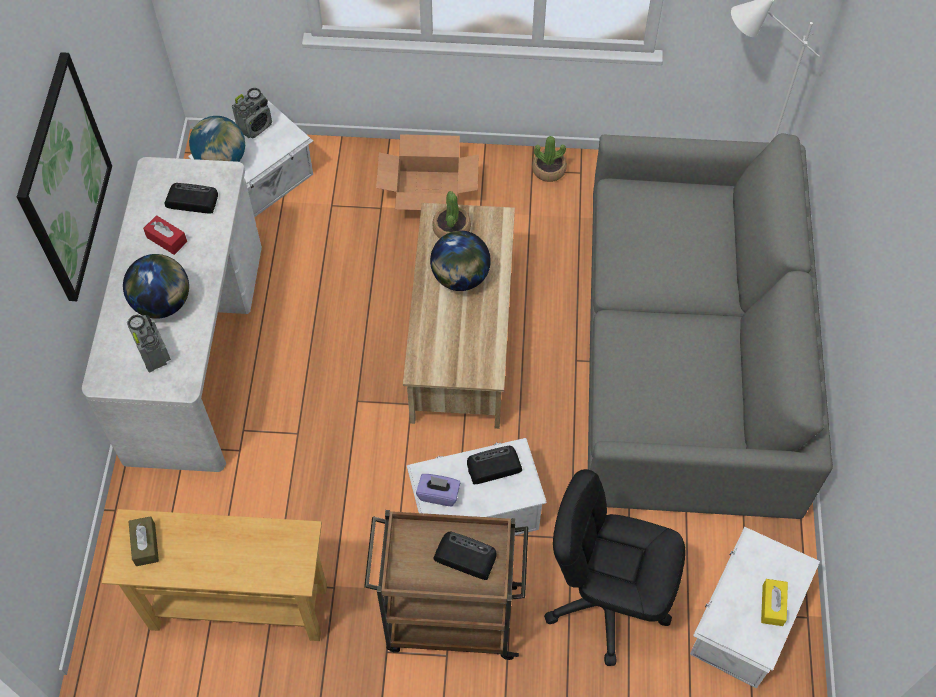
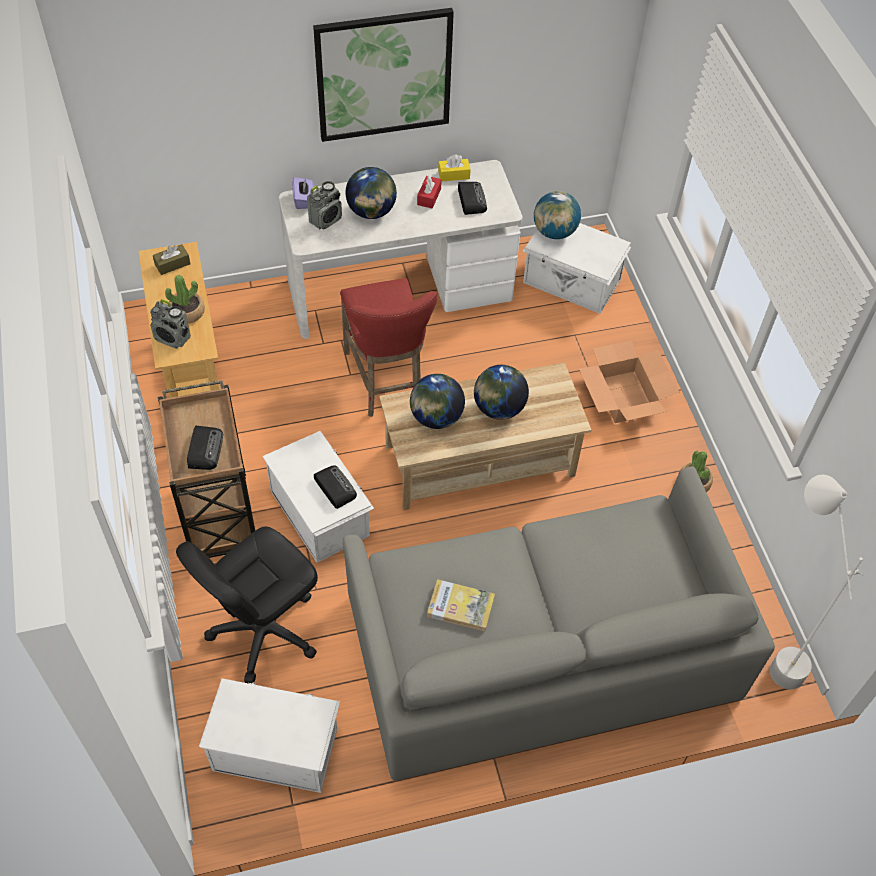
camera: 70 degrees right, 5 degrees down
(255, 126) = (599, 242): radio -> radio (173, 338)
(323, 400) = (386, 382): none -> red stool
(438, 494) = (297, 456): purple tissue box -> purple tissue box (304, 200)
(451, 229) = (546, 389): potted plant -> potted plant (187, 312)
(452, 337) = (436, 417): none -> globe
(607, 601) = (264, 630): black office chair -> black office chair turned 135 degrees counterclockwise
(685, 381) = (460, 607): none -> book
(772, 605) = (262, 735): yellow tissue box -> yellow tissue box (454, 175)

